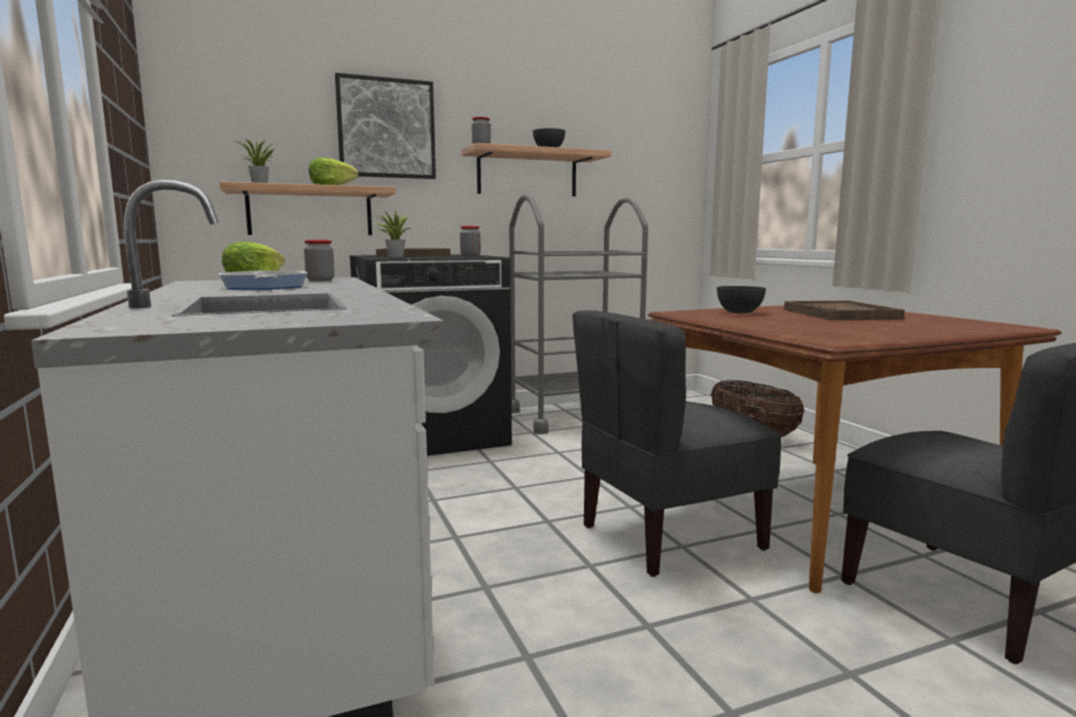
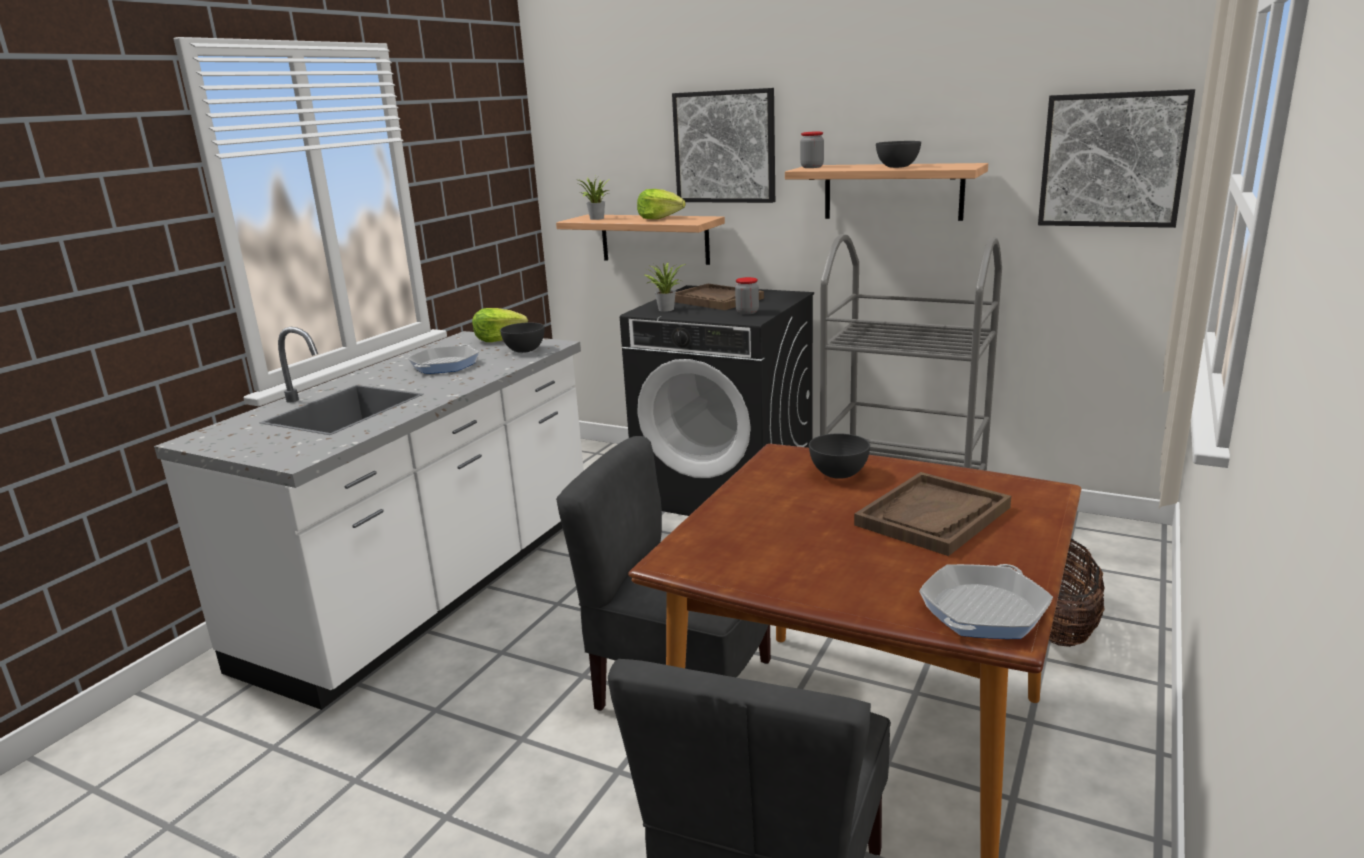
camera: 50 degrees right, 10 degrees up
(320, 280) = (524, 350): jar -> grey bowl
(655, 159) = (1112, 160): none -> picture
(988, 325) = (983, 610): none -> frying pan

